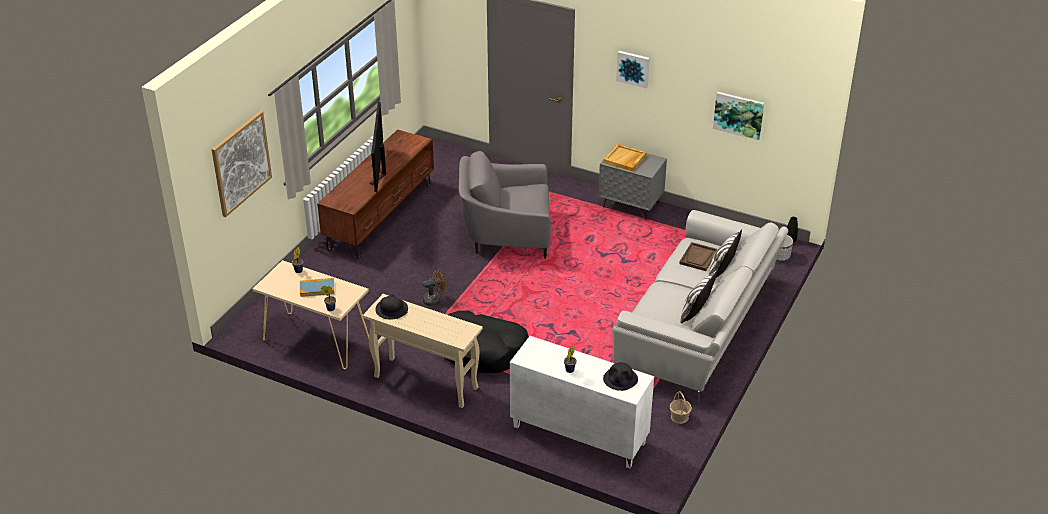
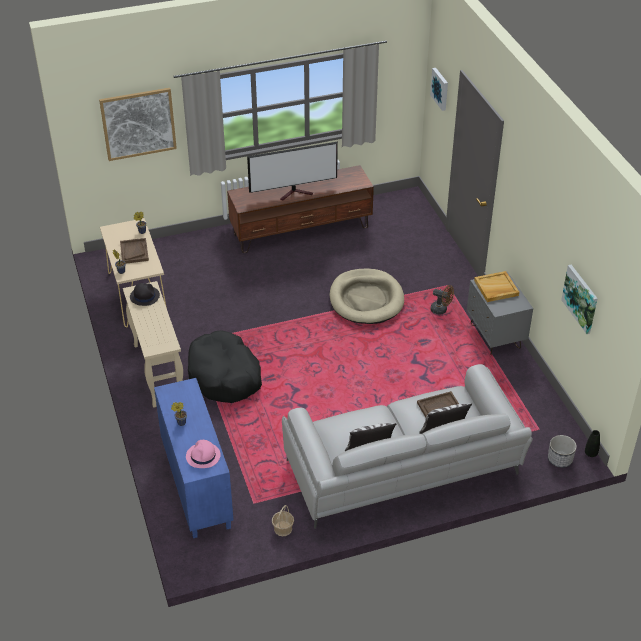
camera: 45 degrees right, 5 degrees up
(317, 288) = (134, 252): book -> brown tray
(379, 175) = (296, 193): television -> television turned 150 degrees counterclockwise
(434, 299) = (248, 316): brown fan -> brown fan (441, 310)
(506, 235) = (366, 299): grey armchair -> beige dog bed
(578, 435) = (196, 485): white cabinet -> blue cabinet
(620, 379) = (203, 456): black hat -> pink hat
(633, 68) = (527, 203): picture -> picture (440, 88)

